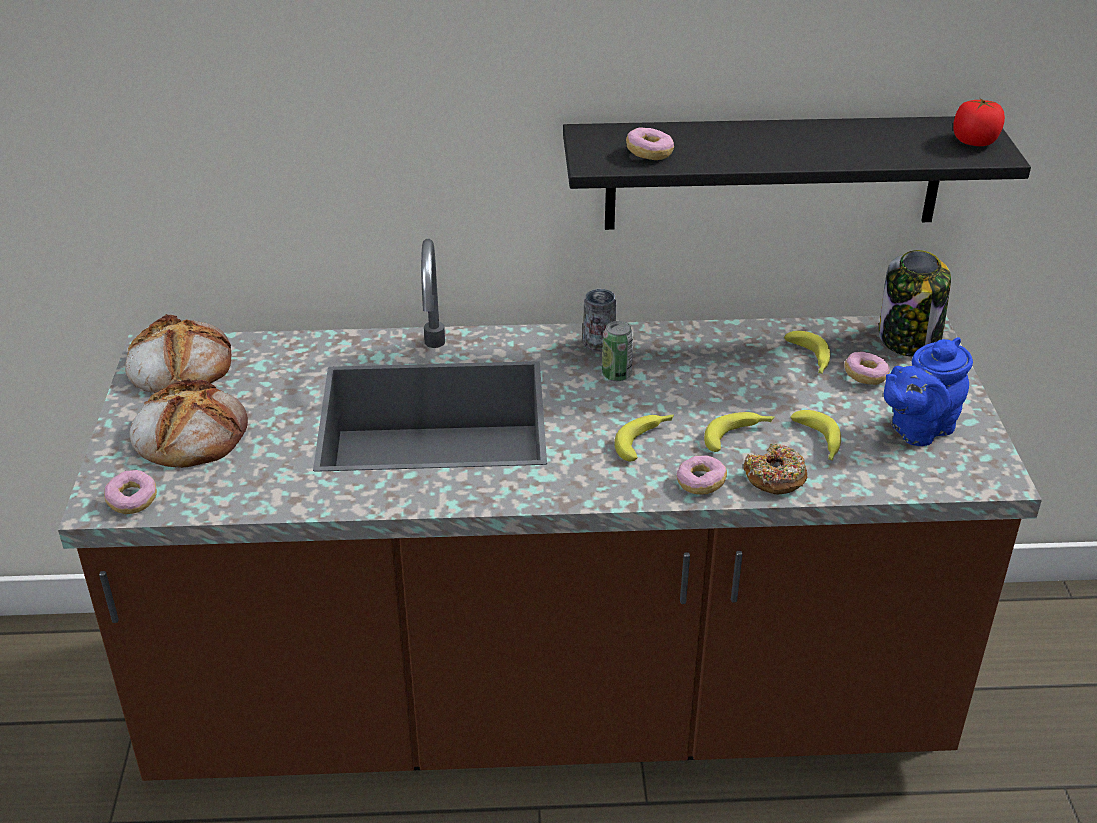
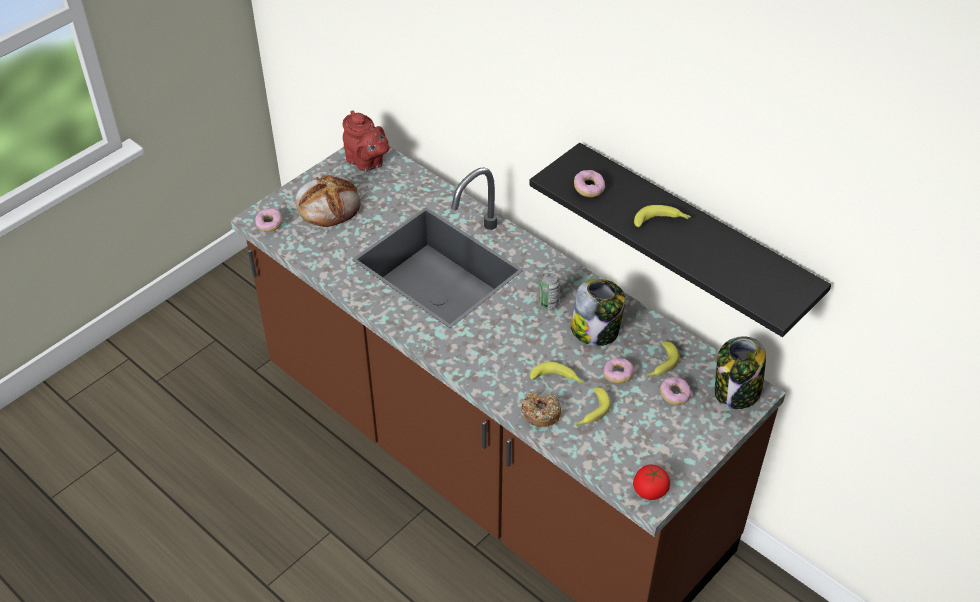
camera: 45 degrees right, 10 degrees up
(178, 364) = (367, 163): bread -> red teapot
(599, 344) = (565, 280): can -> none
(645, 440) = (510, 349): banana -> banana (661, 221)
(700, 483) = (502, 390): donut -> donut (618, 375)
(703, 369) = (596, 330): none -> jar
(917, 429) = (653, 444): blue teapot -> none
(974, 142) = (781, 294): tomato -> tomato (650, 491)

